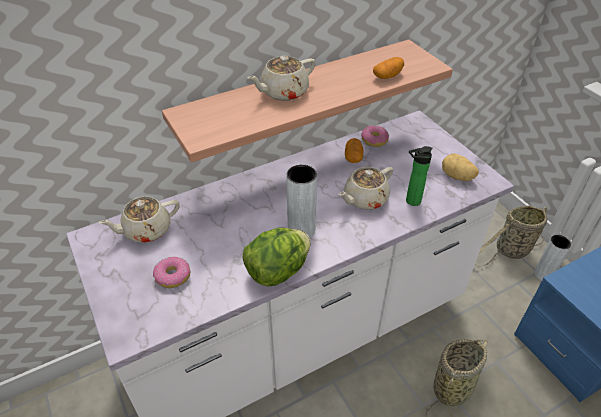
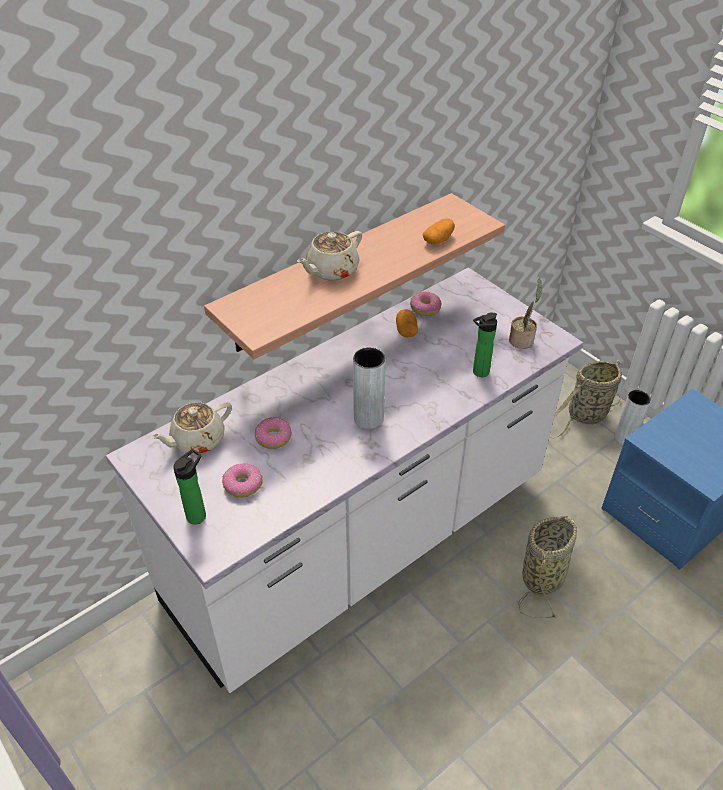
camera: 10 degrees left, 0 degrees up
(125, 298) = (198, 514): none -> bottle
(212, 237) = (273, 438): none -> donut
(277, 271) = (354, 464): lettuce -> none
(364, 199) = (429, 376): beige teapot -> none
(457, 177) = (522, 340): potato -> potted plant

